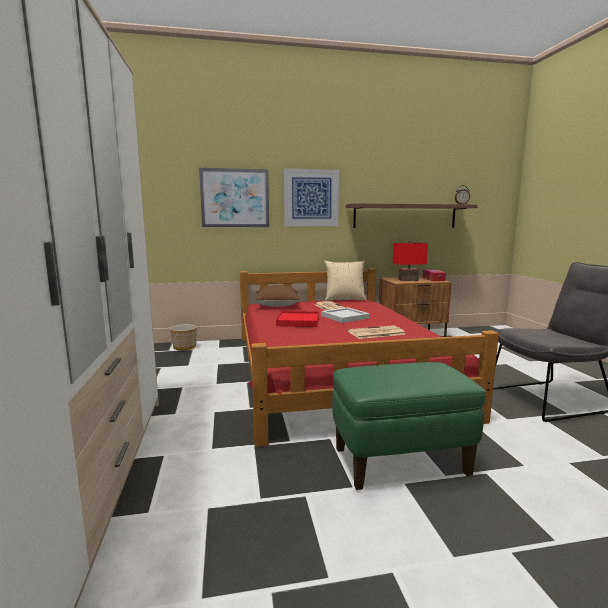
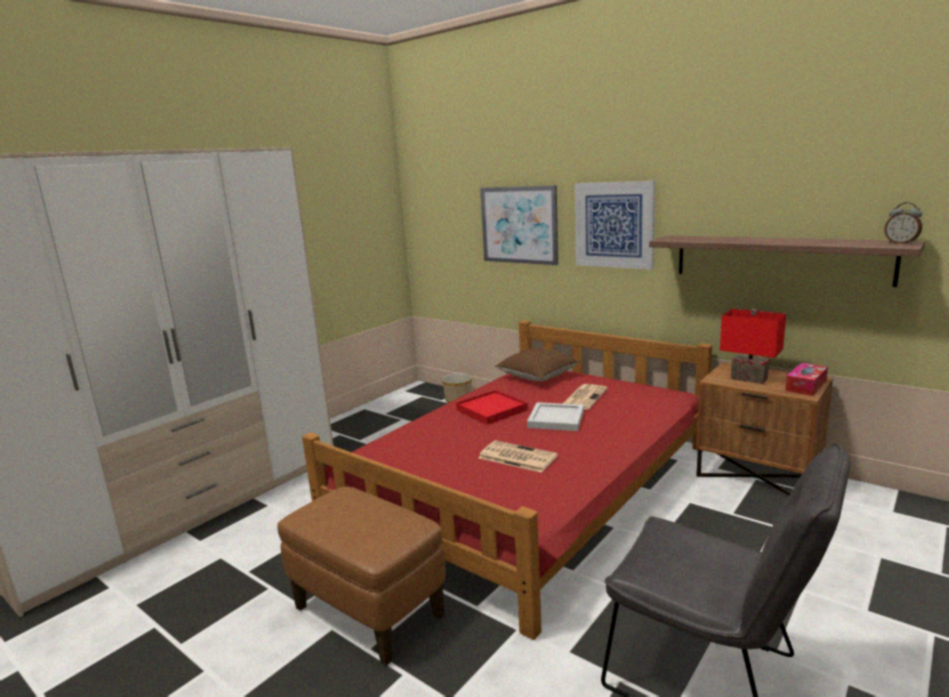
camera: 50 degrees right, 5 degrees up
(344, 299) = (651, 386): beige pillow -> none
(401, 461) = (369, 612): green ottoman -> brown ottoman

